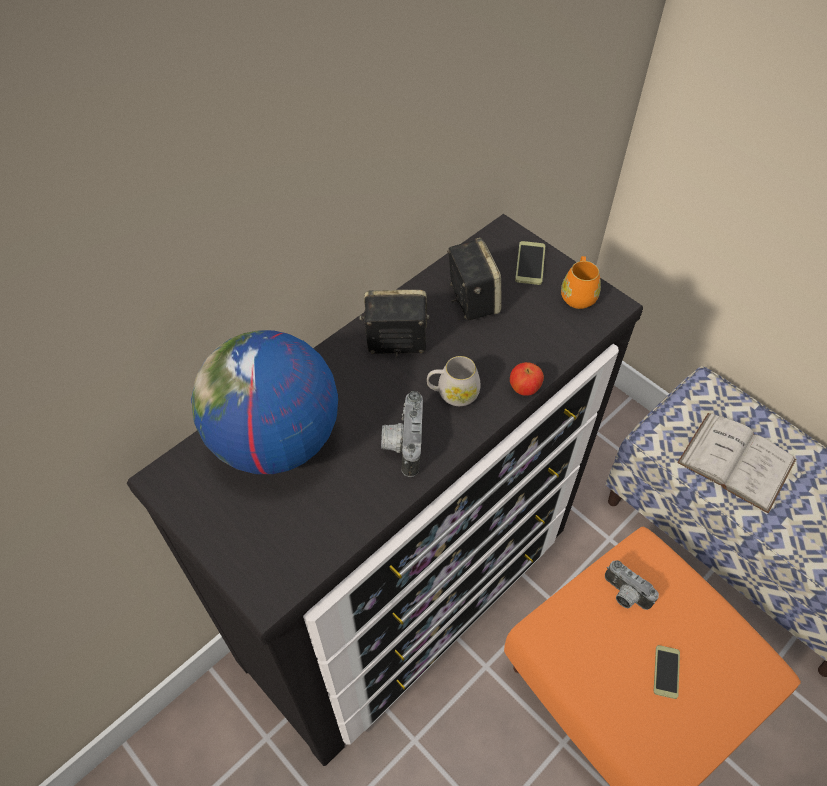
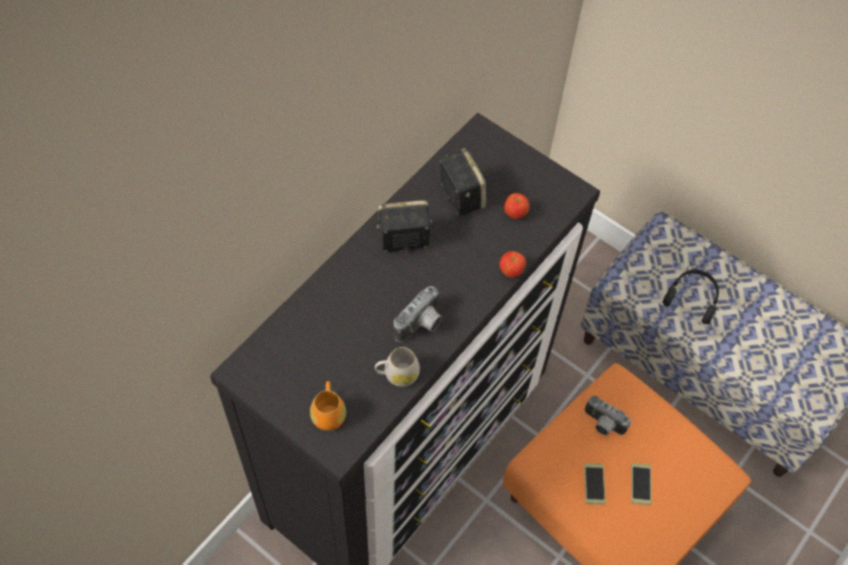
camera: 10 degrees left, 5 degrees up
(275, 441) = (321, 332): globe -> none
(402, 444) = (421, 325): camera -> camera turned 135 degrees counterclockwise
(452, 393) = (455, 280): white mug -> white mug (397, 374)
(530, 263) = (505, 159): phone -> phone (594, 484)
(536, 323) = (515, 213): none -> apple
(578, 294) = (547, 184): orange mug -> orange mug (328, 412)
(736, 461) = (692, 298): white book -> black headphones

